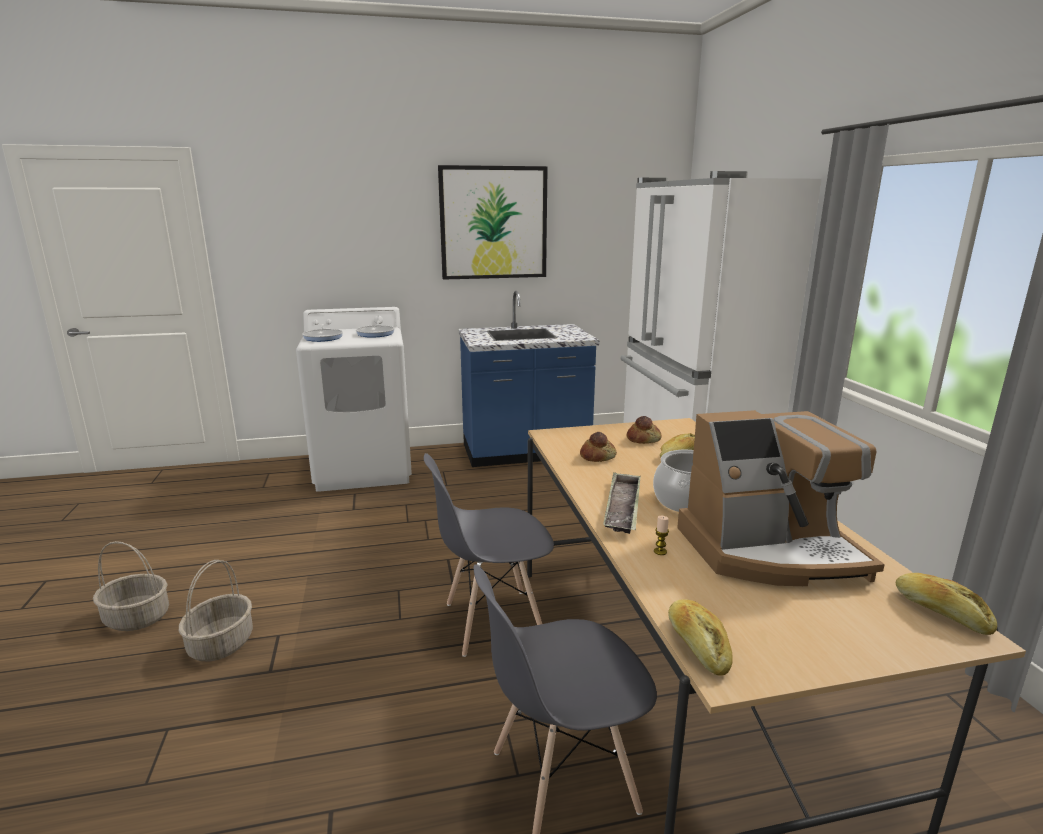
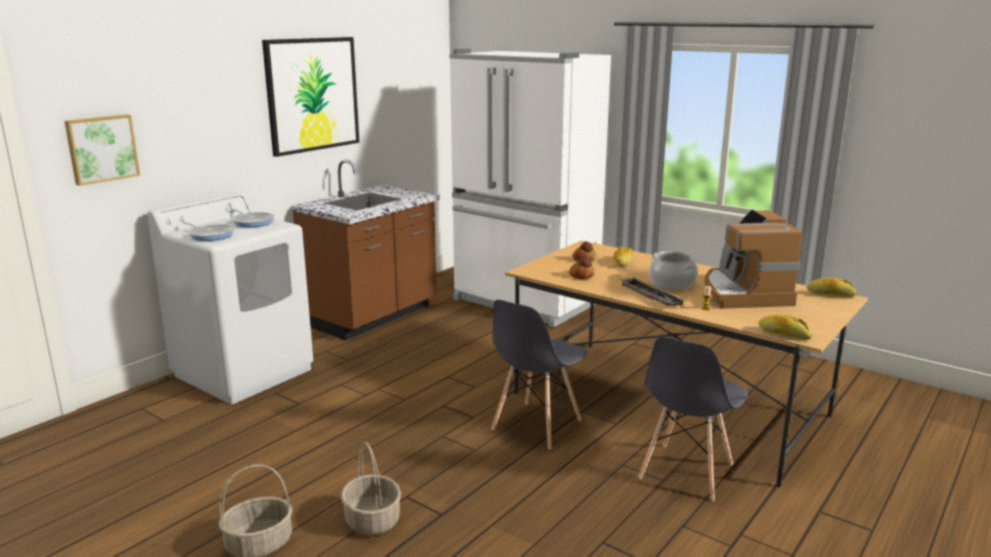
camera: 40 degrees left, 0 degrees up
(271, 252) = (101, 149): none -> picture
(525, 453) = (373, 316): blue counter -> brown counter
(770, 551) = (743, 293): coffee machine -> coffee machine turned 135 degrees clockwise

